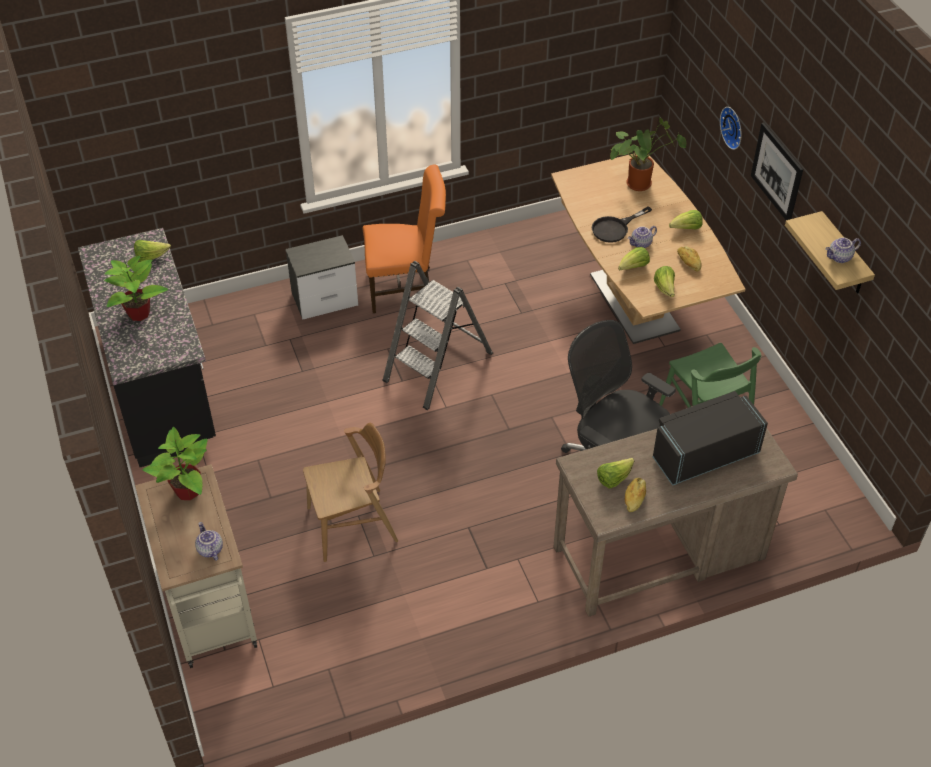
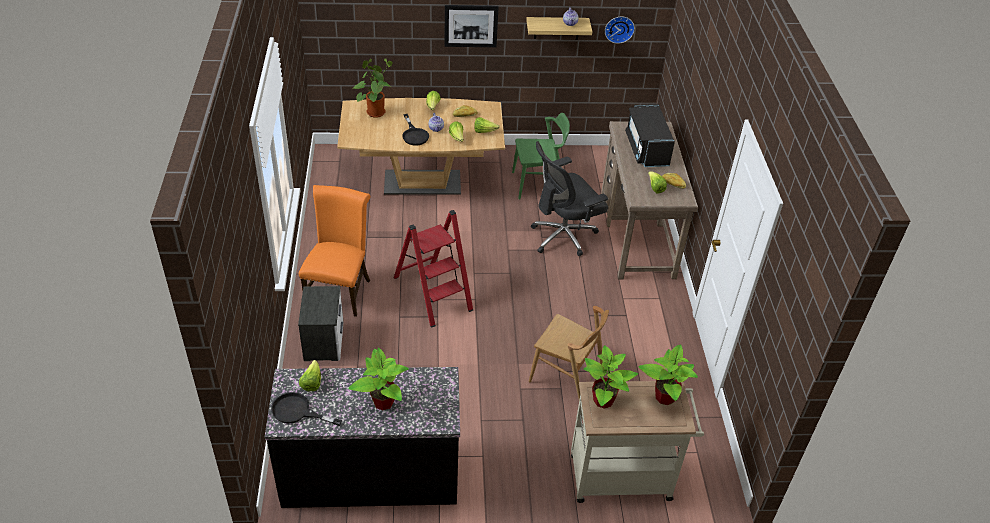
camera: 75 degrees left, 5 degrees down
(112, 258) = (297, 411): none -> black frying pan
(209, 549) = (665, 397): teapot -> potted plant
(353, 525) = (566, 376): brown chair -> brown chair turned 120 degrees clockwise
(439, 365) = (432, 292): grey step ladder -> red step ladder
(733, 127) = (411, 30): wall clock -> wall clock (619, 28)

